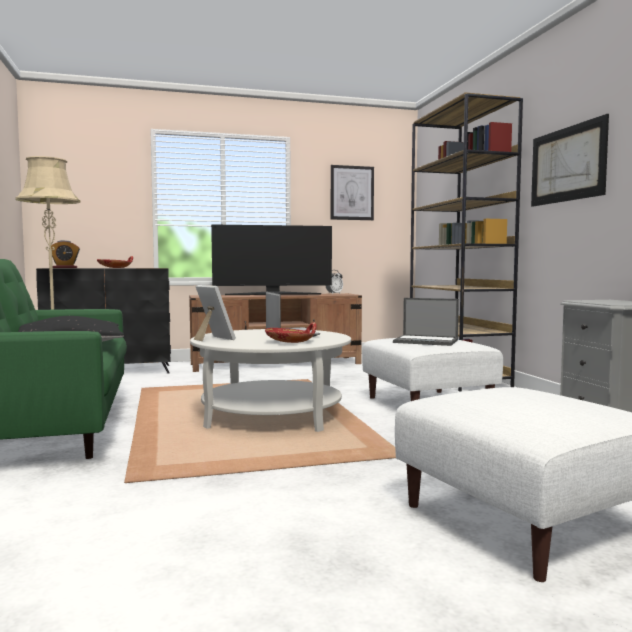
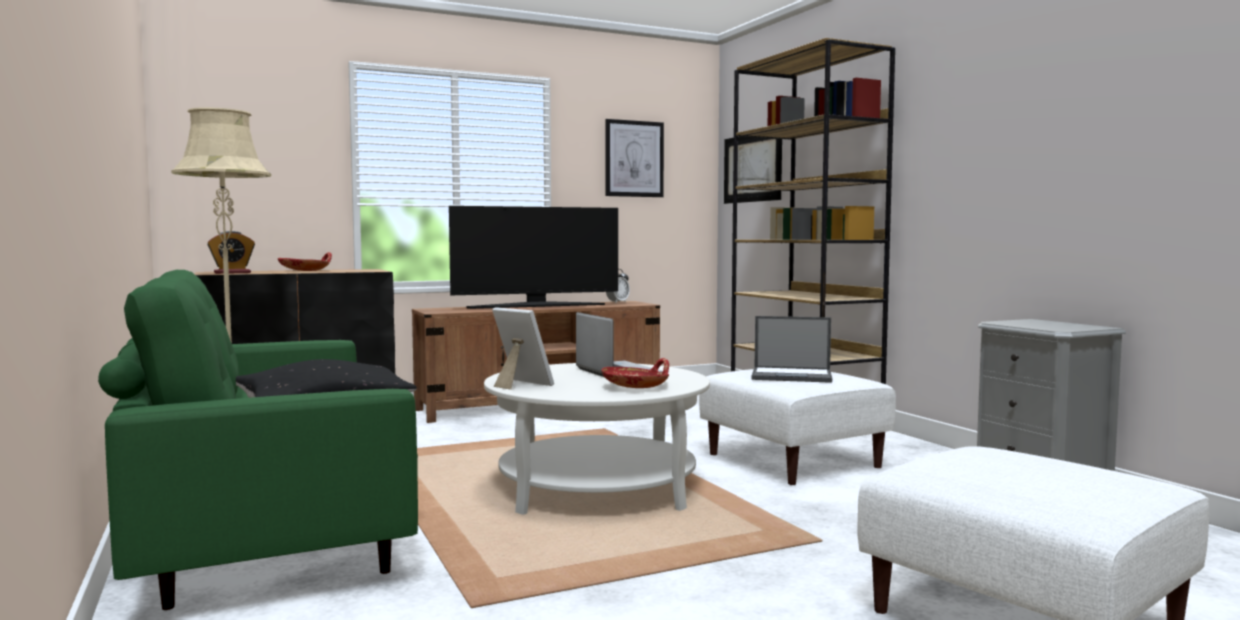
camera: 10 degrees left, 0 degrees up
(567, 164) = (962, 140): picture -> picture (752, 168)

